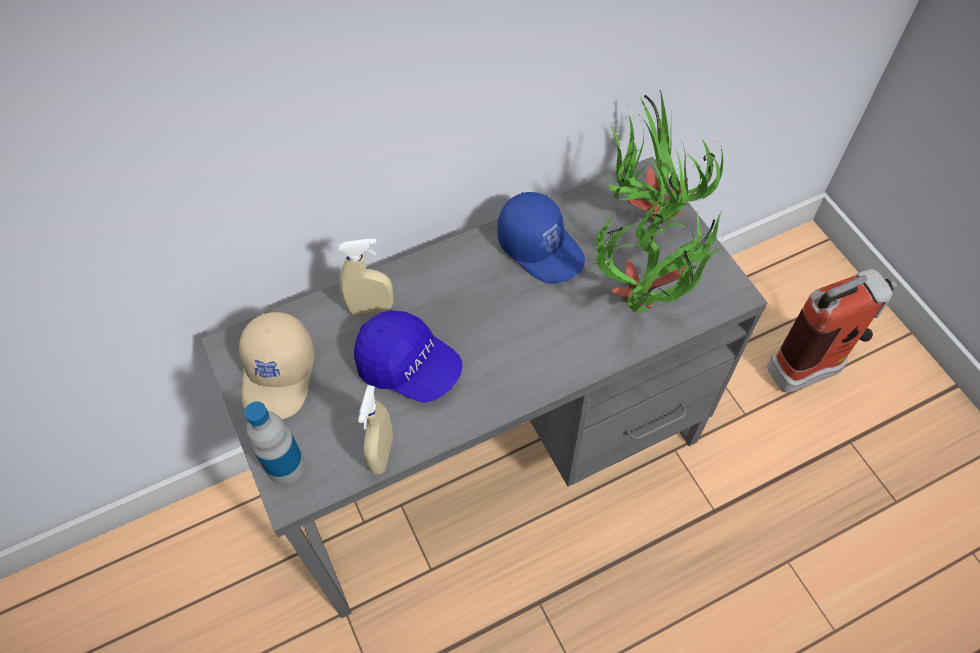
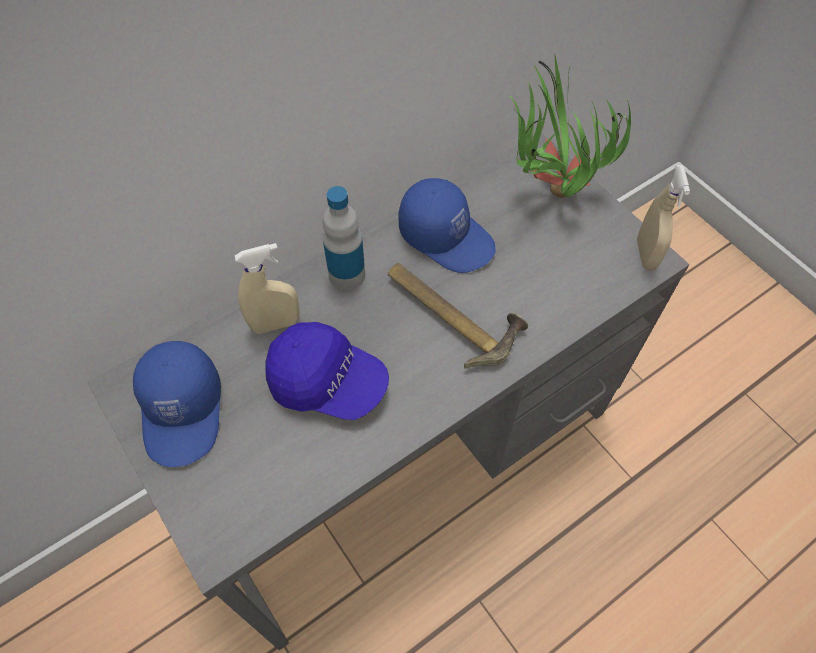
camera: 10 degrees left, 0 degrees up
(280, 375) = (184, 411): beige cap -> blue cap
(285, 466) = (205, 515): bottle -> bottle (347, 275)
(382, 454) = (314, 484): beige spray bottle -> beige spray bottle (646, 254)
(531, 319) = (451, 313): none -> hammer
(648, 306) = (570, 283): potted plant -> none
(815, 366) = (698, 325): fire extinguisher -> none

